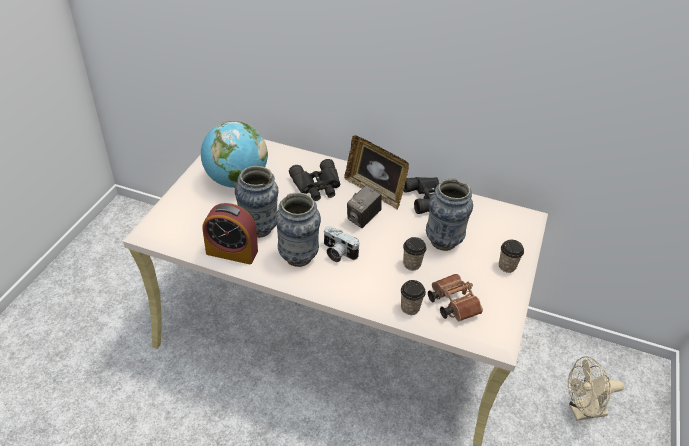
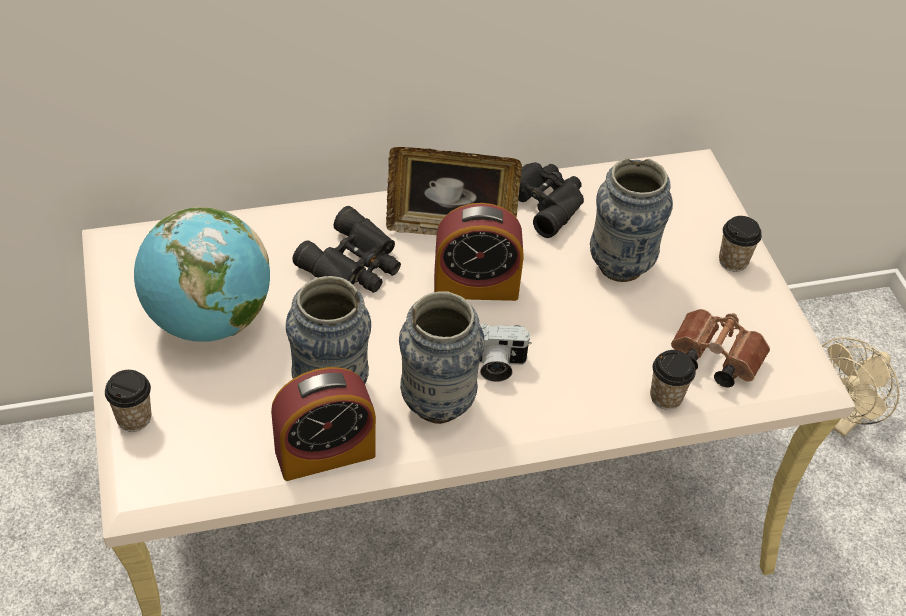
camera: 35 degrees left, 5 degrees up
(363, 218) = (476, 286): camera -> alarm clock
(412, 264) = (609, 325): cup -> cup (134, 418)

